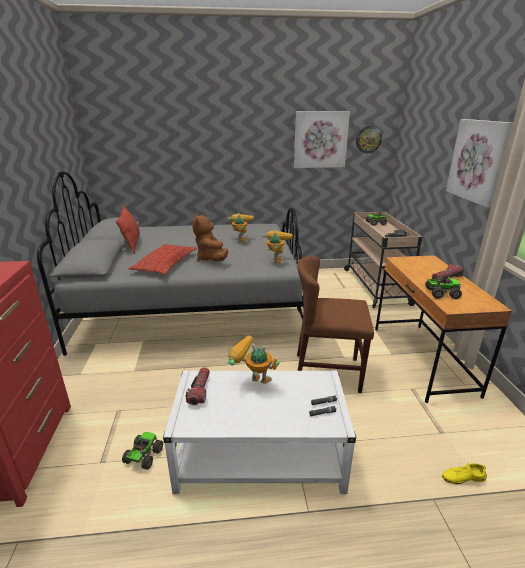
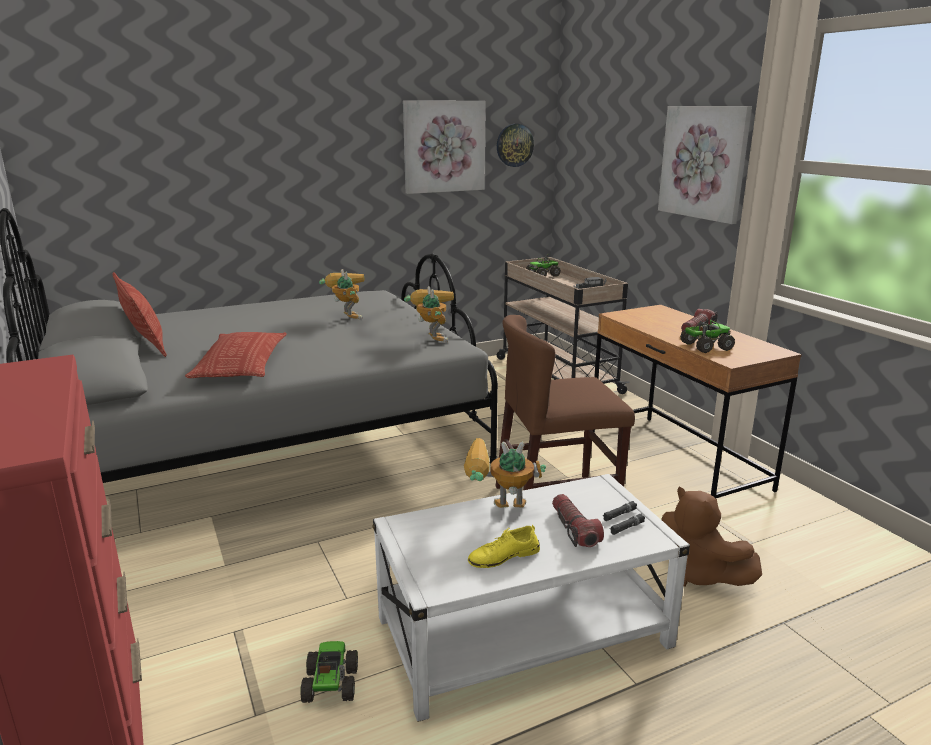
camera: 20 degrees left, 5 degrees down
(200, 391) = (424, 539): flashlight -> flashlight (574, 529)
(211, 259) = (320, 349): brown plush toy -> brown plush toy (699, 574)
(463, 477) = (803, 588): yellow shoe -> yellow shoe (503, 556)

